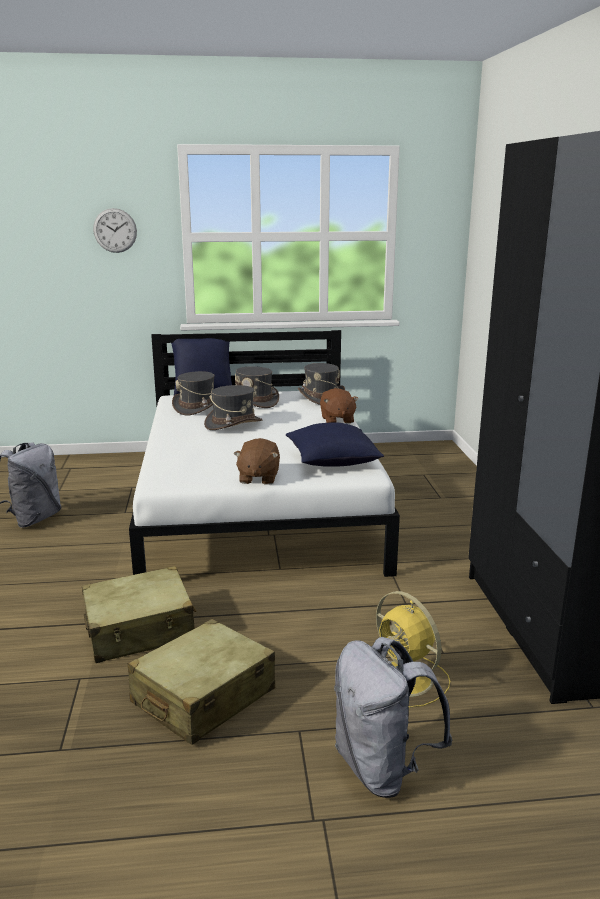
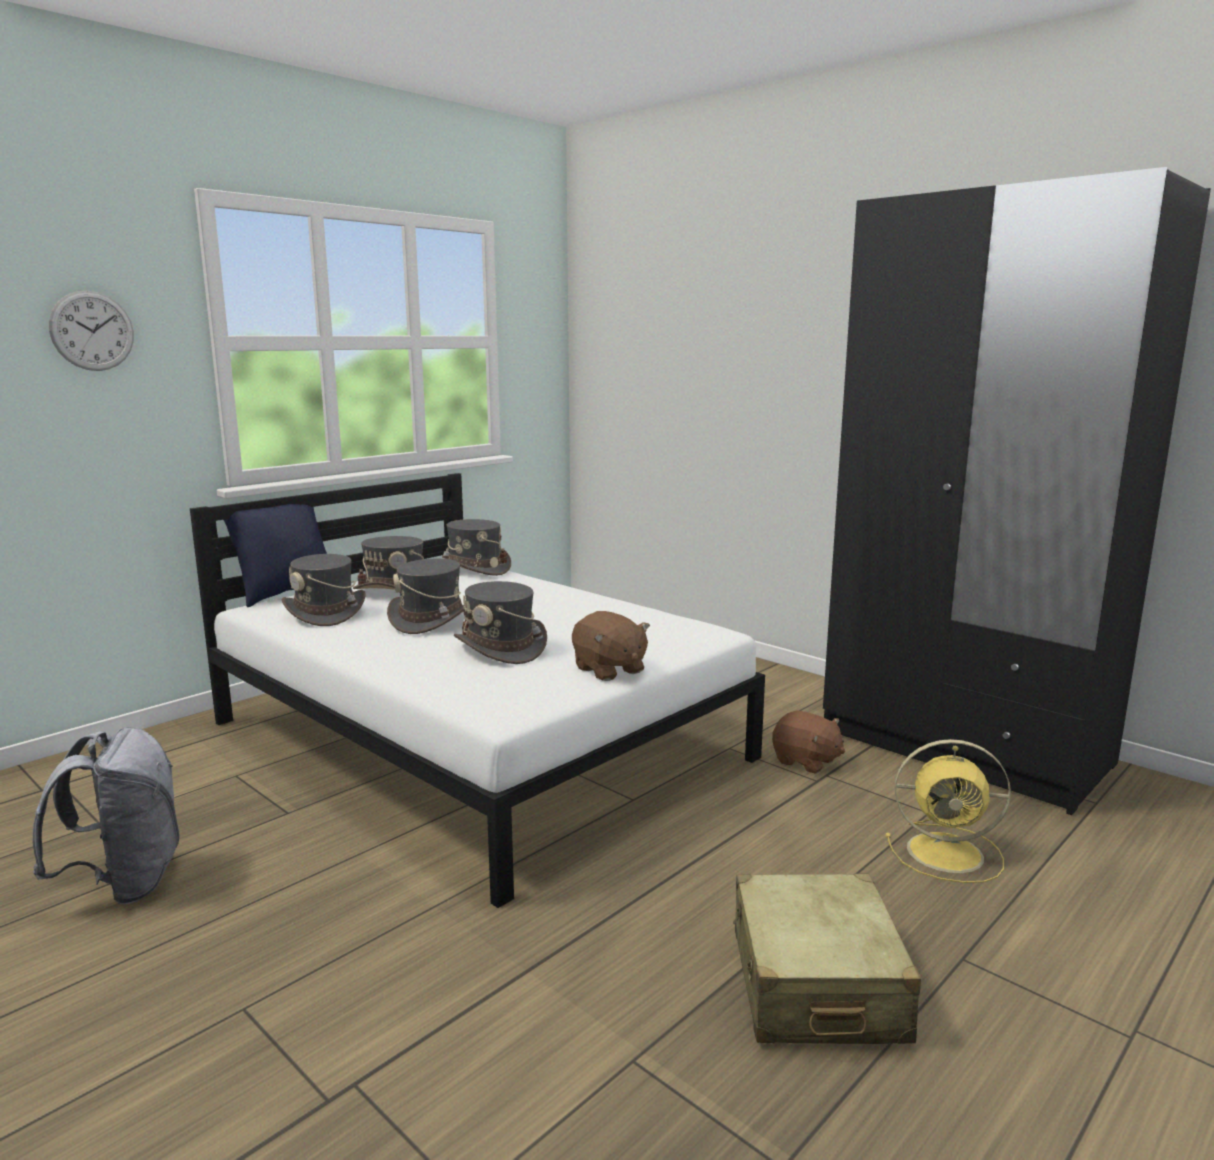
camera: 40 degrees left, 5 degrees down
(140, 629) = (597, 951): beige suitcase -> none
(233, 449) = (501, 648): none -> grey hat
(332, 462) = (648, 630): blue pillow -> none
(337, 420) = (548, 588): brown plush toy -> brown plush toy (806, 761)
(382, 768) = (1081, 947): grey backpack -> none

